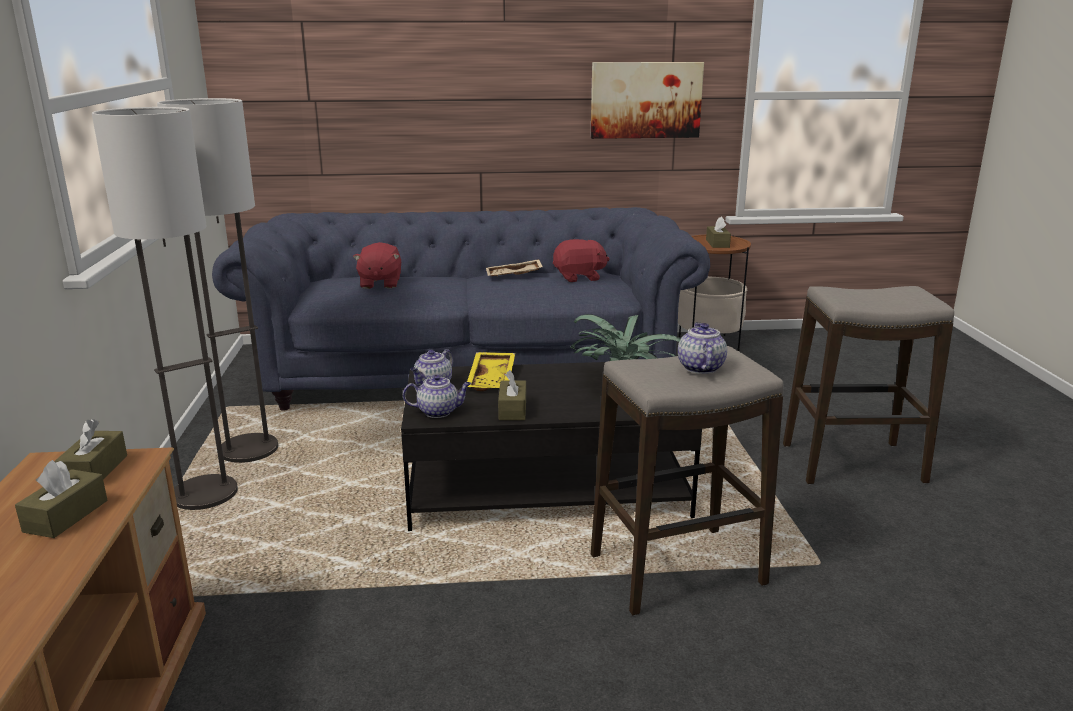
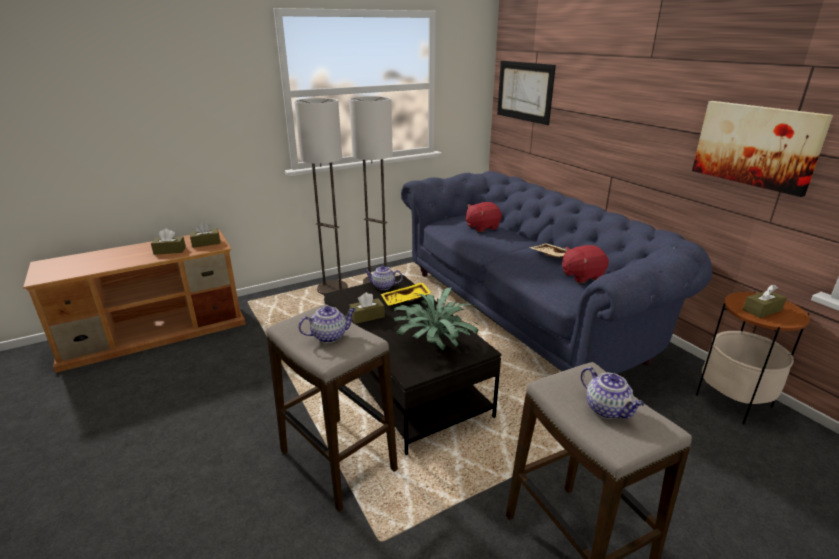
camera: 65 degrees right, 5 degrees up
(290, 83) = (524, 91): none -> picture
(439, 412) = (349, 297): teapot -> teapot (607, 409)
(579, 277) = (581, 276): red plush toy -> red plush toy turned 105 degrees clockwise

